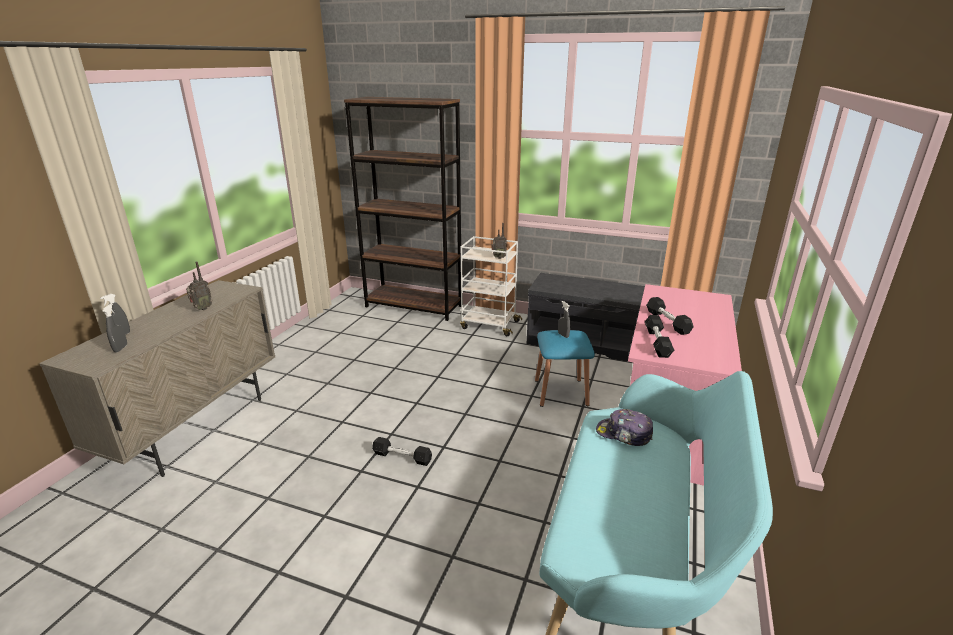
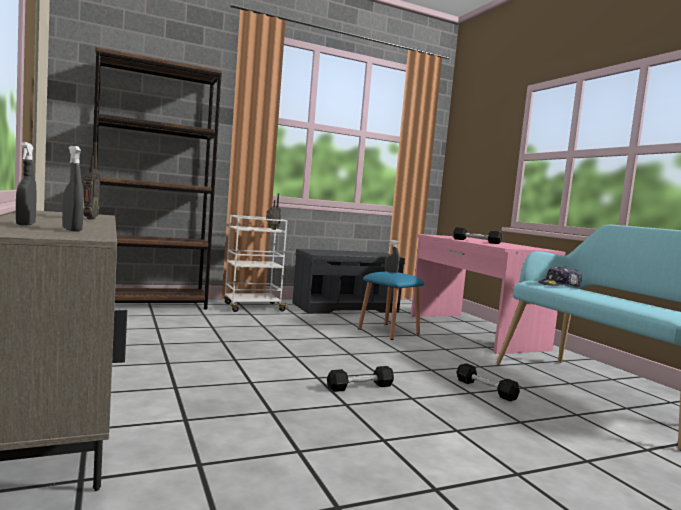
camera: 45 degrees left, 20 degrees down
(657, 342) = (498, 245): black dumbbell -> black dumbbell (485, 389)

